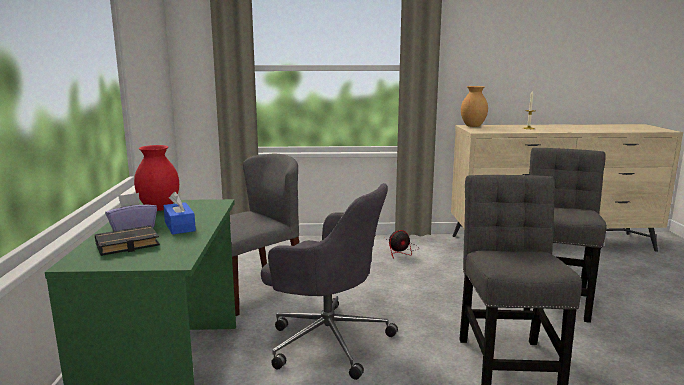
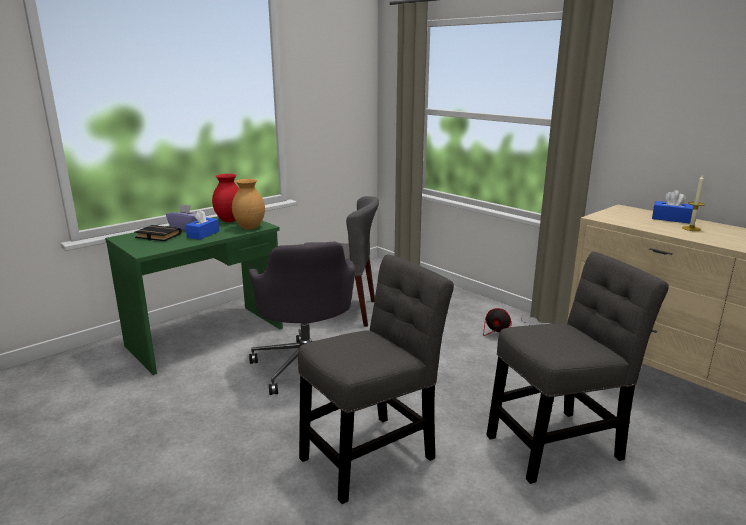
camera: 50 degrees right, 5 degrees up
(473, 126) = (629, 210): brown vase -> brown vase (250, 227)
(504, 126) = (671, 219): none -> blue tissue box

